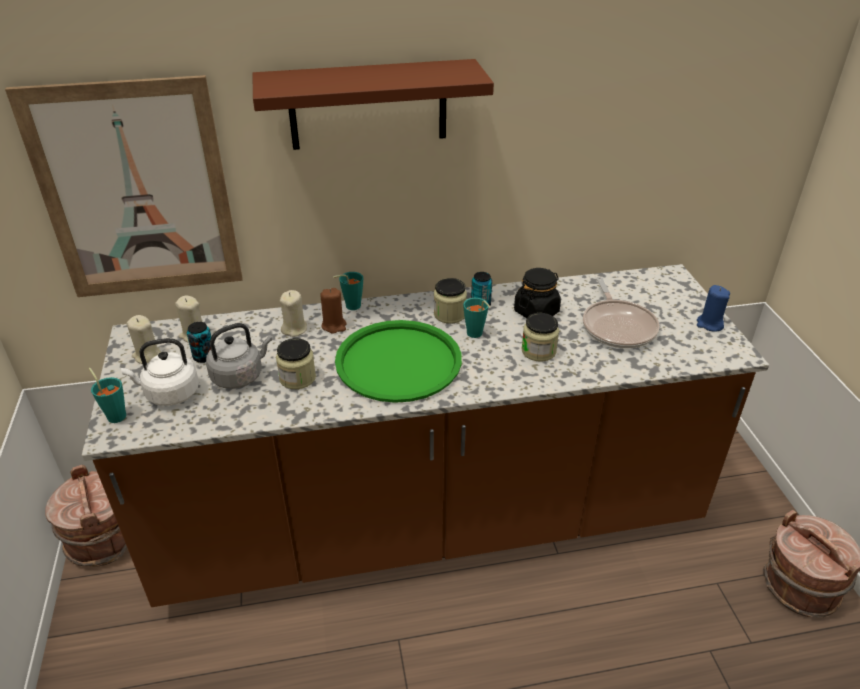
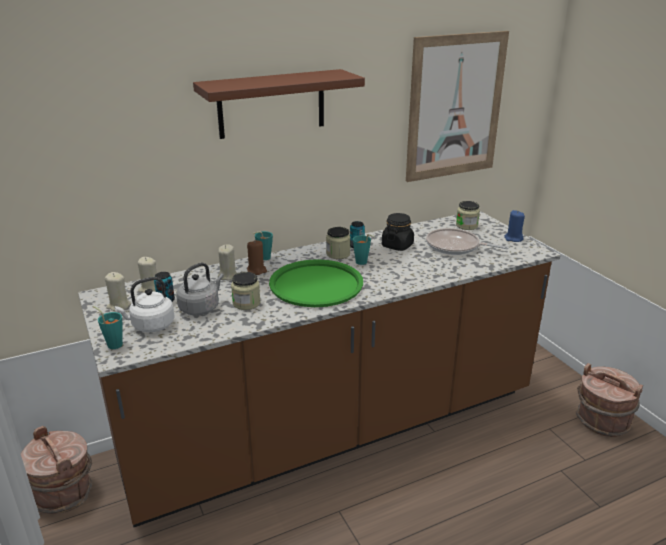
camera: 15 degrees left, 10 degrees down
(137, 192) = (103, 178): picture -> picture (455, 107)
(538, 351) = (410, 266): jar -> jar (466, 226)
(617, 326) = (455, 247): frying pan -> frying pan turned 135 degrees clockwise

